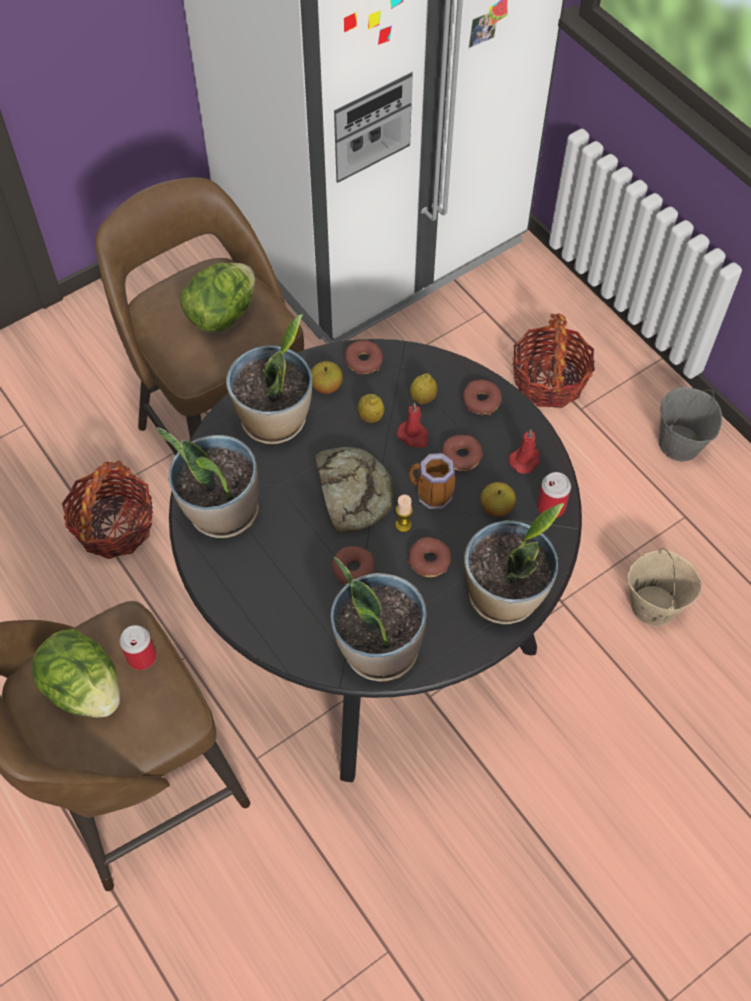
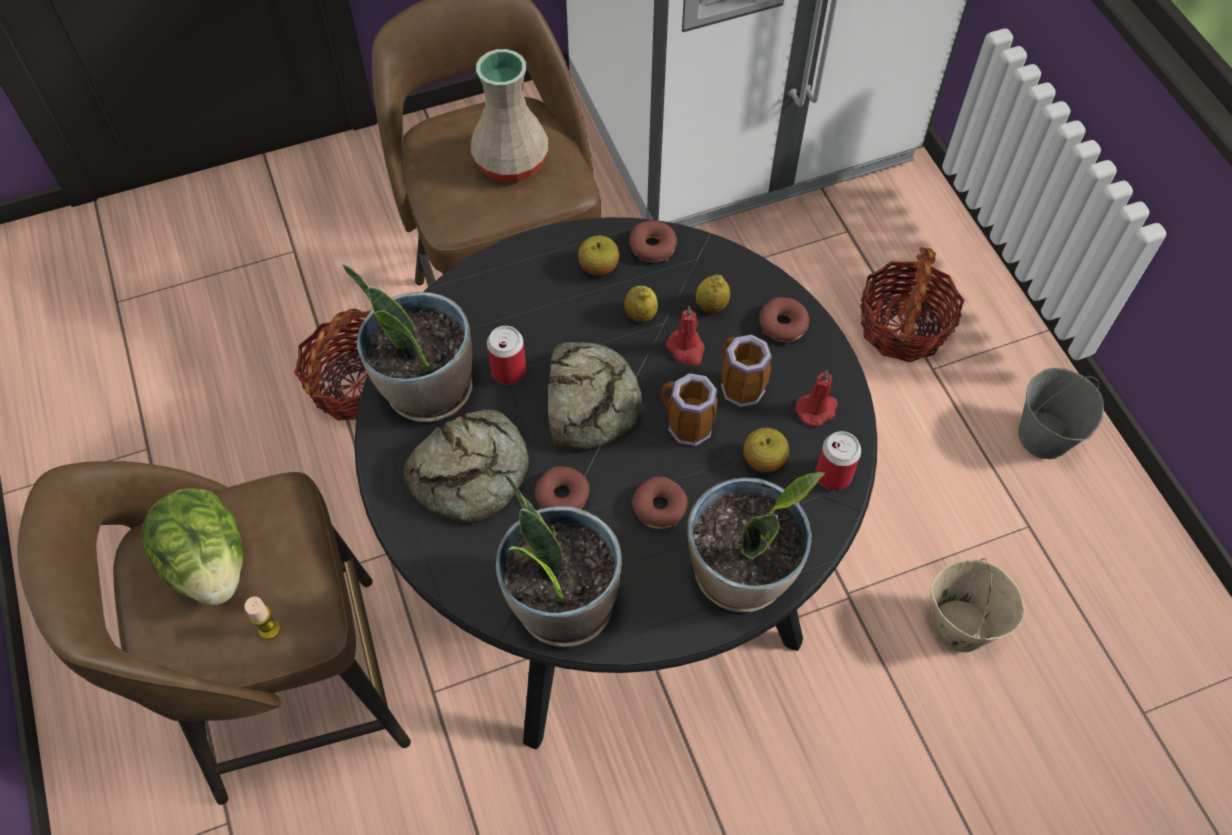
camera: 15 degrees right, 0 degrees up
(141, 657) = (287, 542): can -> can (509, 371)
(222, 314) = (509, 161): lettuce -> beige vase
(274, 421) = (524, 295): potted plant -> none
(279, 568) = (473, 473): none -> bread
(403, 525) = (640, 455): candle -> candle (269, 629)
(461, 456) = (738, 387): donut -> mug

